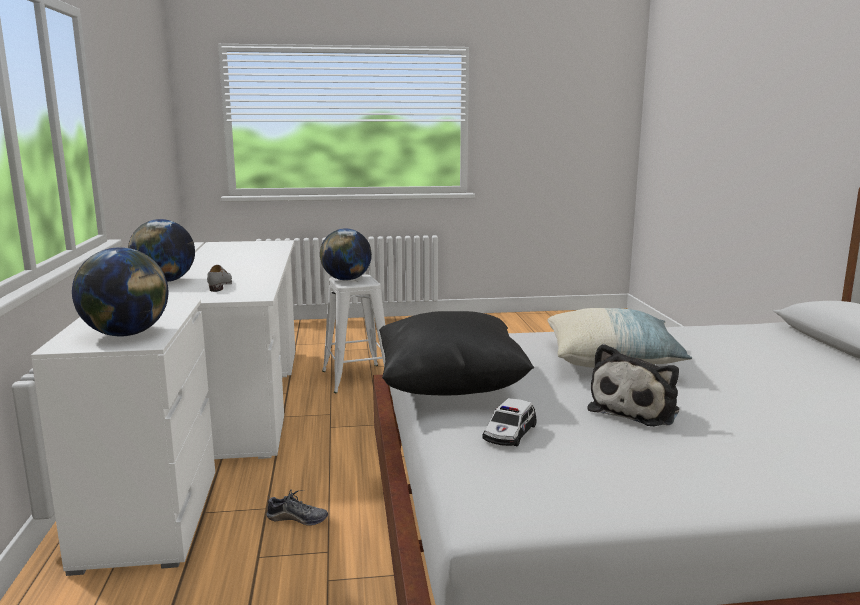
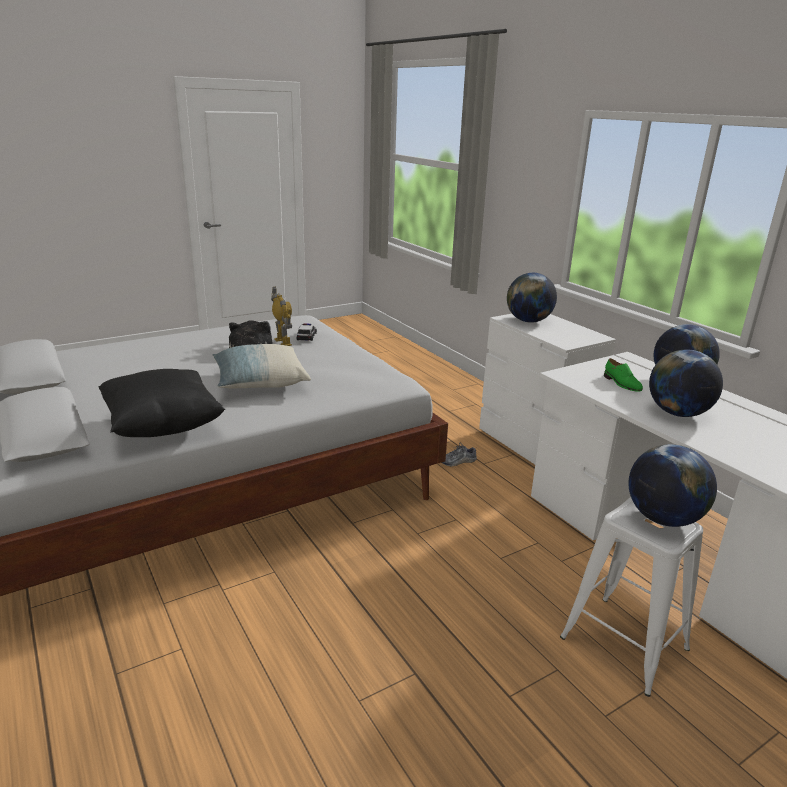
camera: 155 degrees right, 10 degrees up
(221, 286) = (621, 383): grey shoe -> green shoe
(240, 270) = (677, 413): none -> globe
(450, 388) = (350, 352): black pillow -> black pillow (163, 426)
(565, 428) = (283, 342): none -> toy robot

